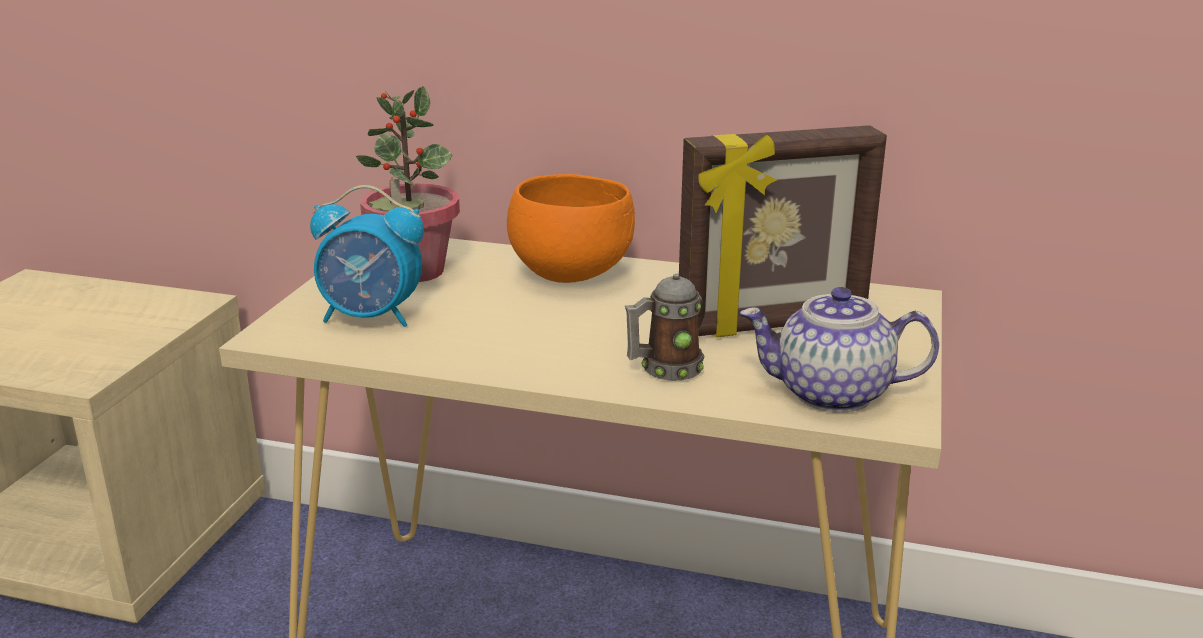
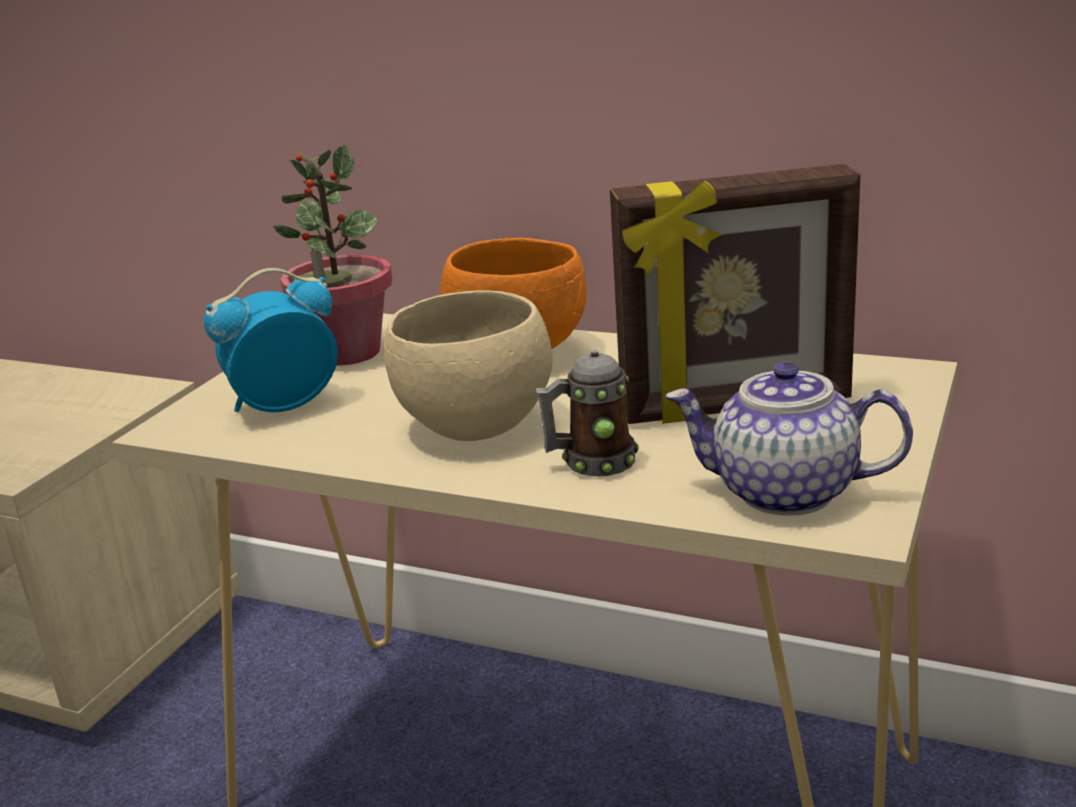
camera: 10 degrees right, 0 degrees up
(372, 318) = (284, 406): alarm clock -> alarm clock turned 135 degrees clockwise
(553, 338) = (474, 427): none -> beige bowl

